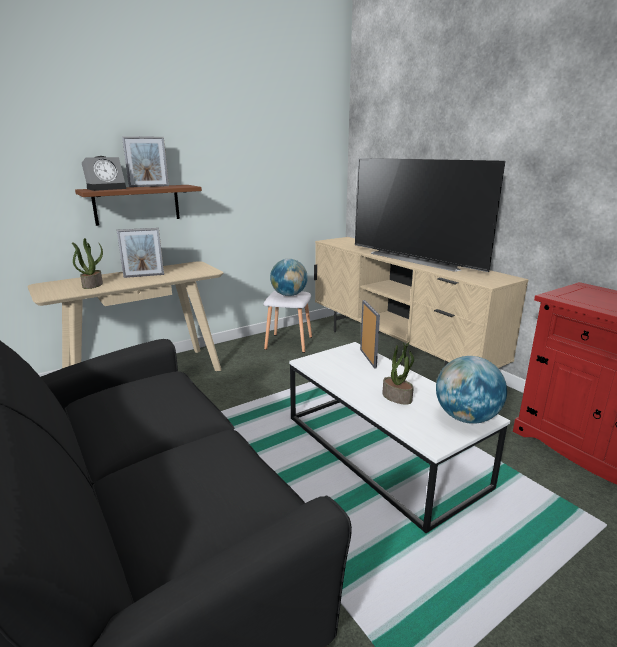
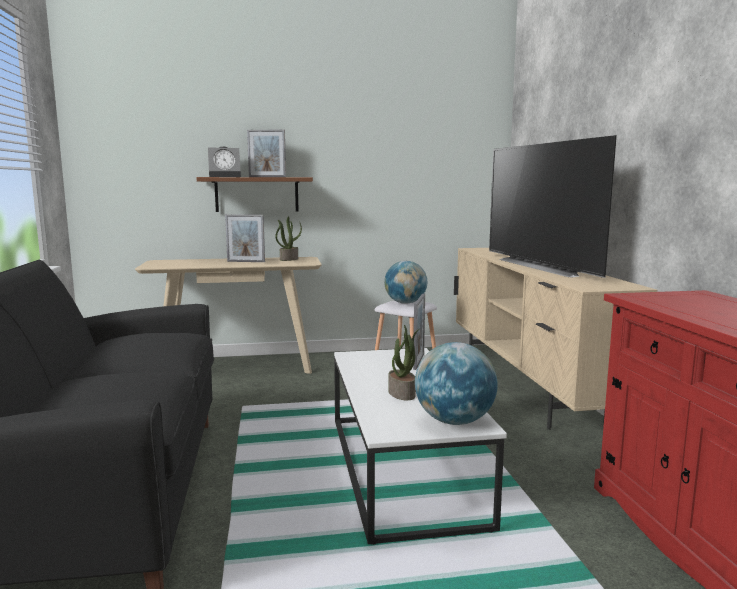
camera: 25 degrees right, 10 degrees down
(92, 285) = (194, 263): potted plant -> potted plant (289, 259)

